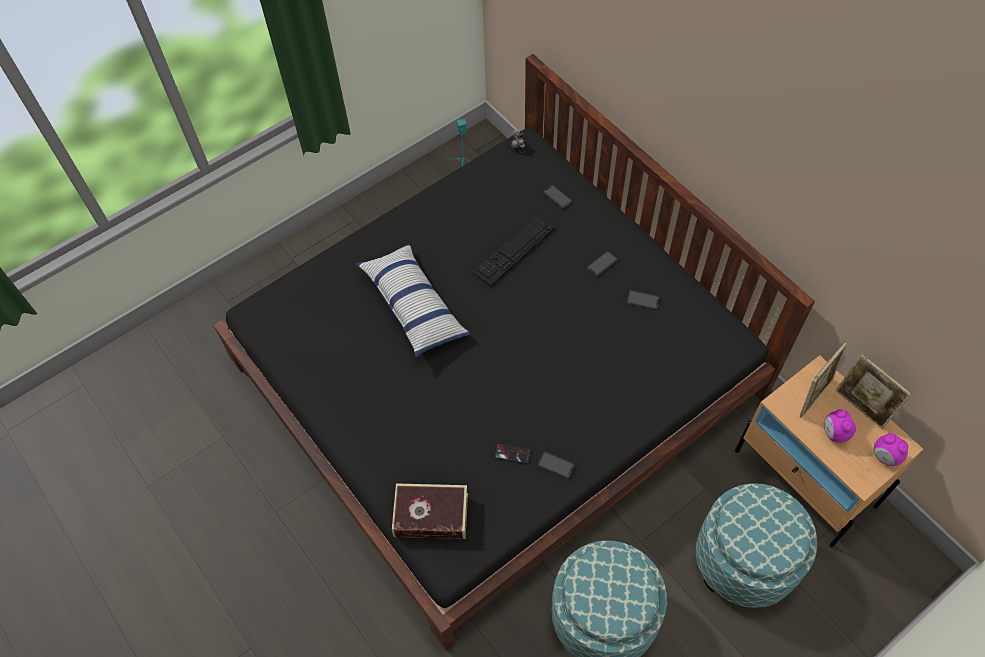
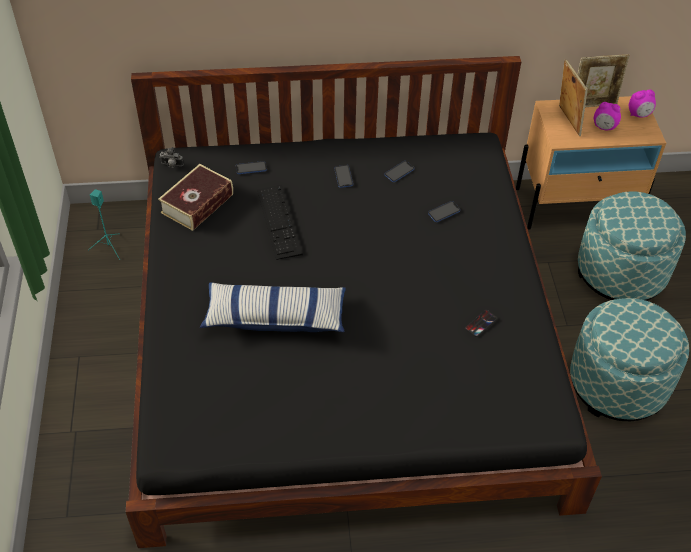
camera: 60 degrees left, 10 degrees down
(431, 515) = (502, 410): book -> book (197, 203)
(556, 465) = (511, 301): phone -> phone (444, 212)

